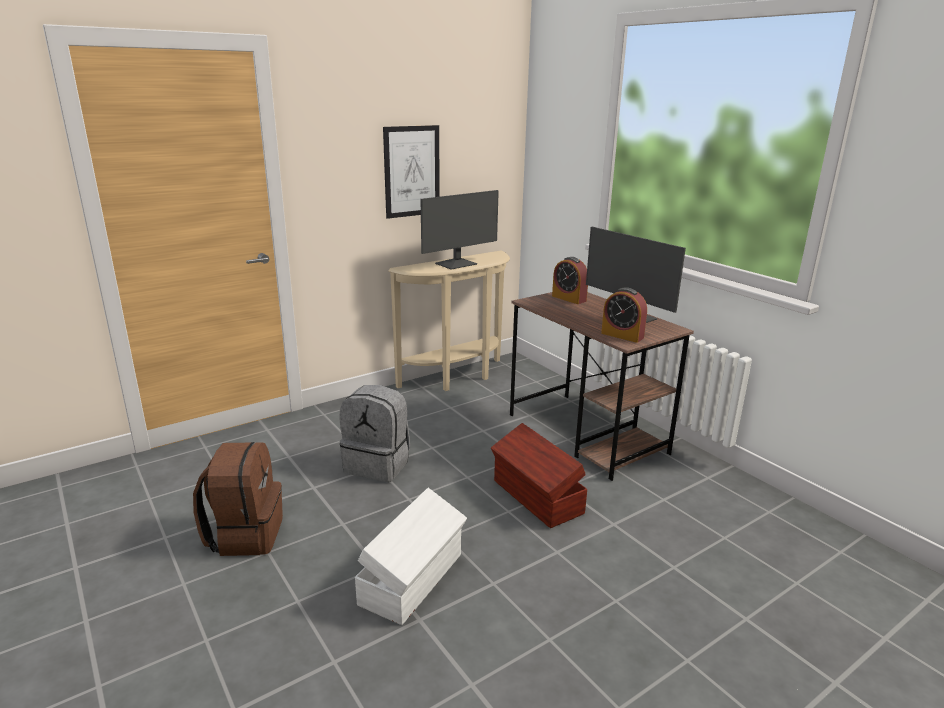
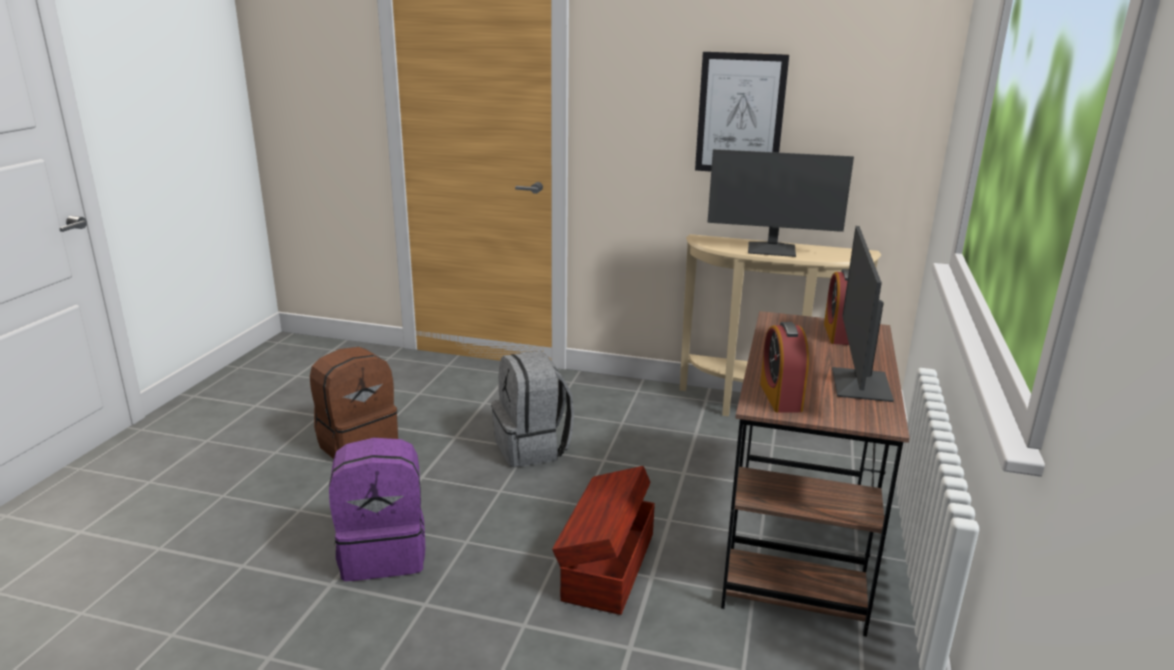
camera: 50 degrees right, 0 degrees up
(413, 578) = (384, 553): white storage box -> purple backpack

